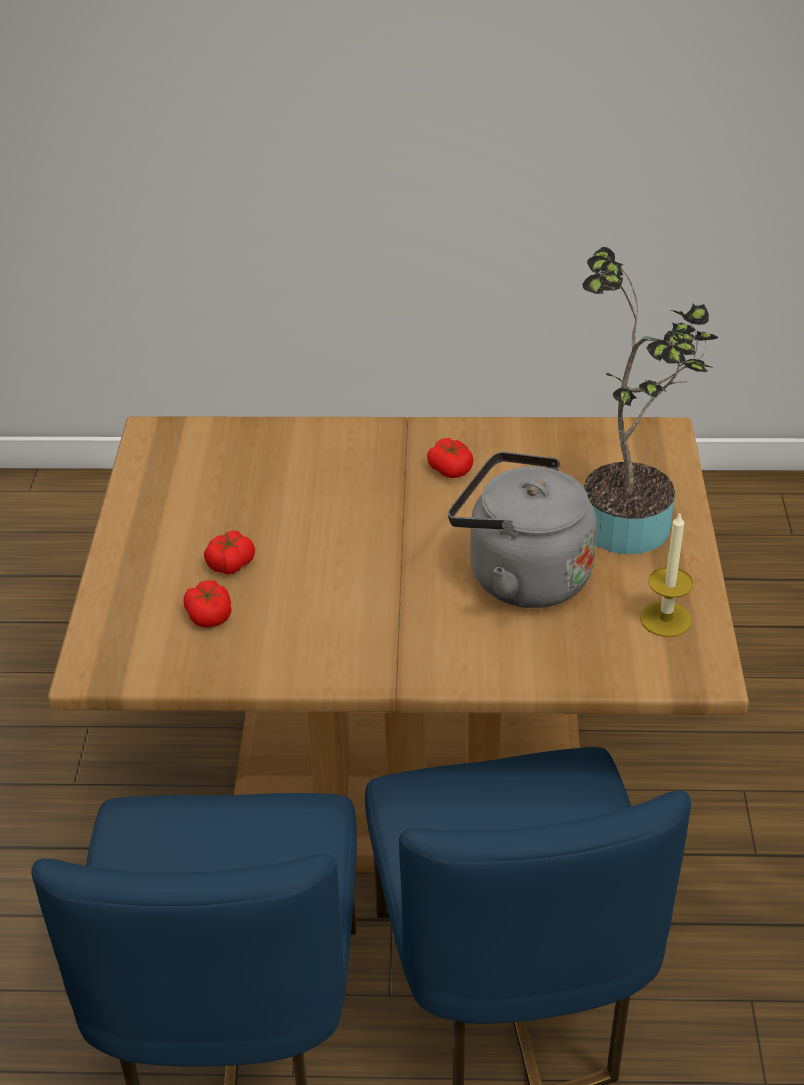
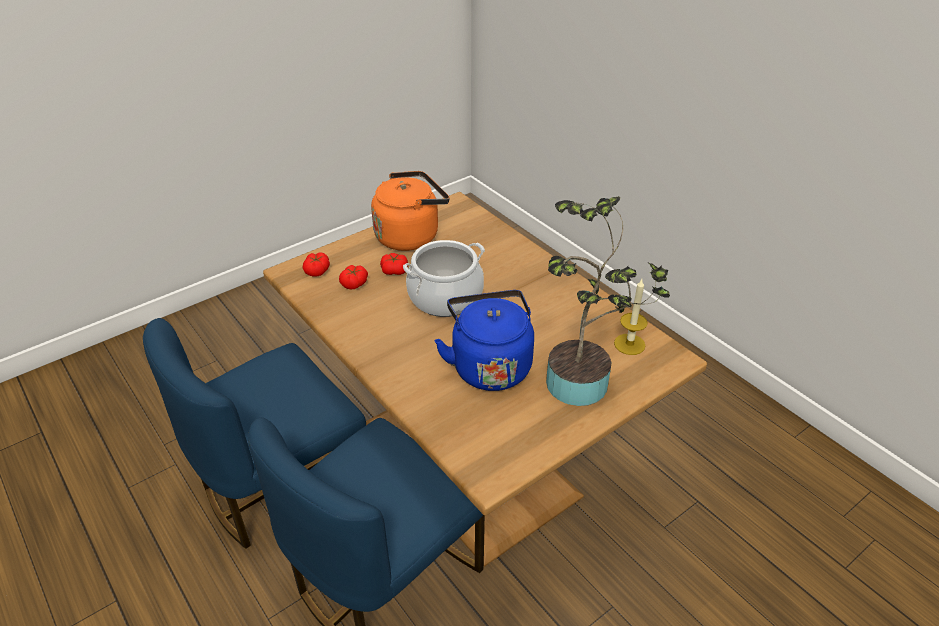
camera: 50 degrees right, 0 degrees up
(169, 510) = (410, 235): none -> orange kettle
(346, 546) = (445, 297): none -> cooking pot
(450, 468) = (543, 298): tomato -> tomato (317, 270)
(521, 576) = (489, 365): grey kettle -> blue kettle
(665, 619) = (516, 438): candle -> candle (629, 344)

